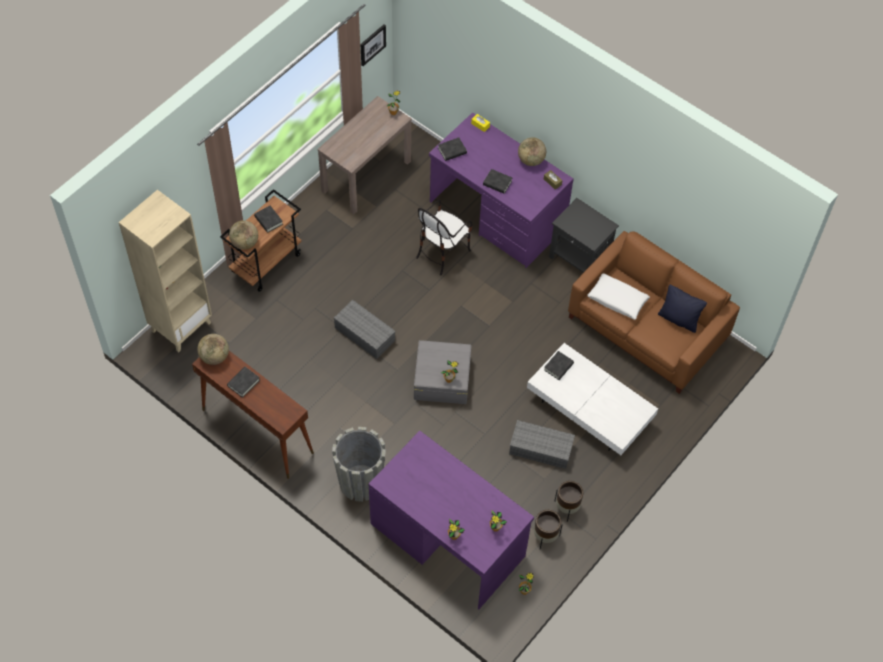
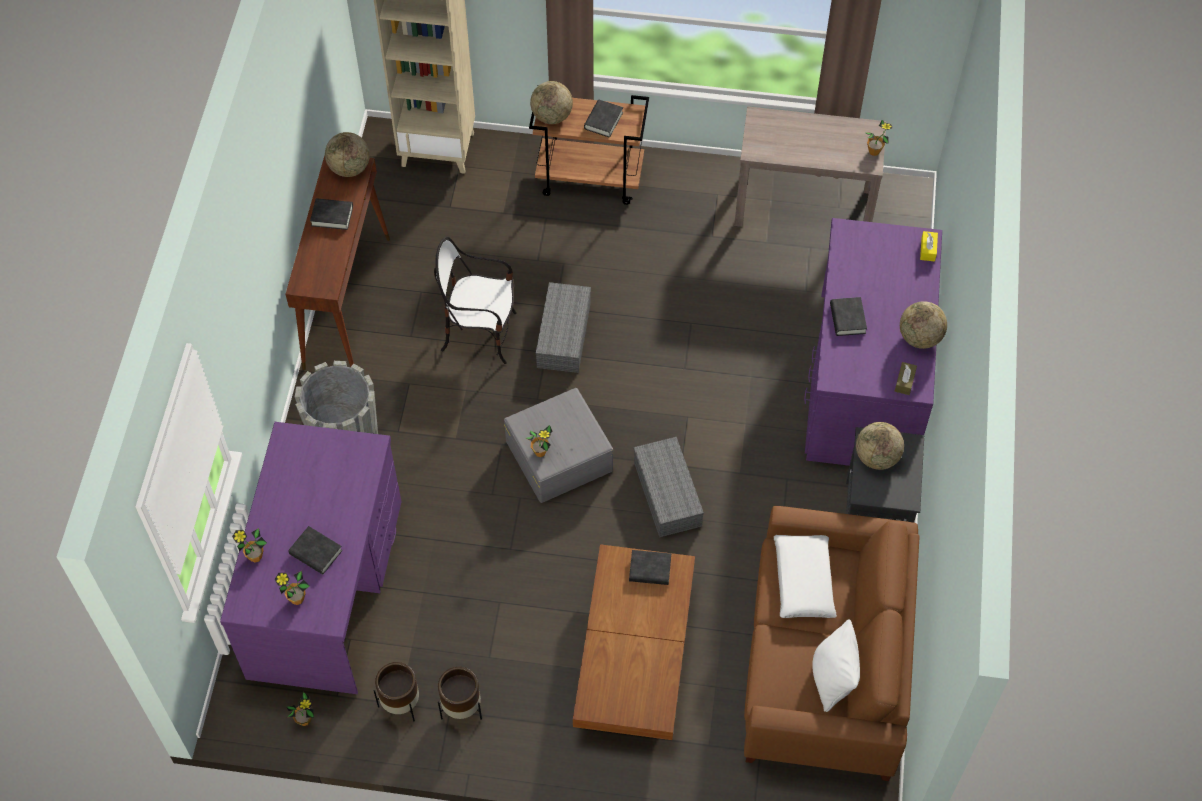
camera: 60 degrees right, 0 degrees up
(372, 44) = (916, 46): picture -> none
(442, 252) = (754, 351): chair -> chair (480, 333)
(452, 151) = (857, 241): black book -> black book (316, 552)
(542, 448) = (534, 629): grey storage box -> grey storage box (668, 495)
(576, 224) = (876, 457): none -> globe
(589, 410) = (635, 657): white coffee table -> brown coffee table
(678, 319) = (832, 678): black pillow -> white pillow

